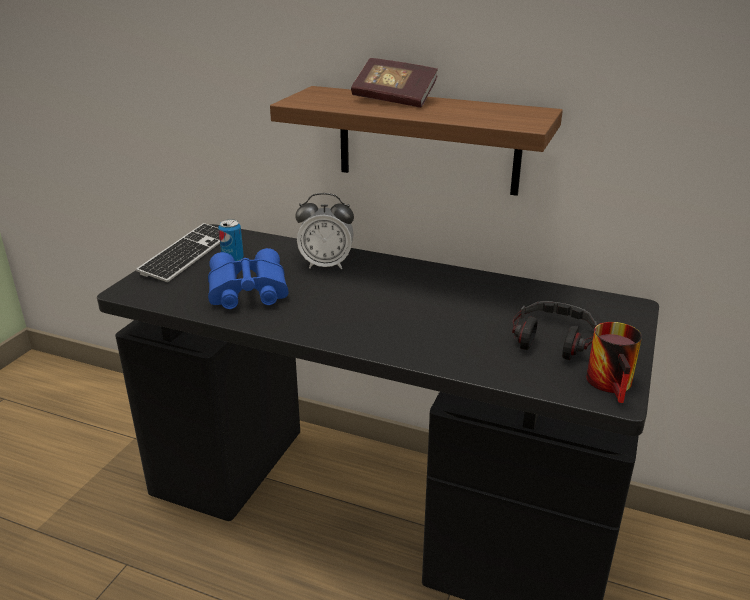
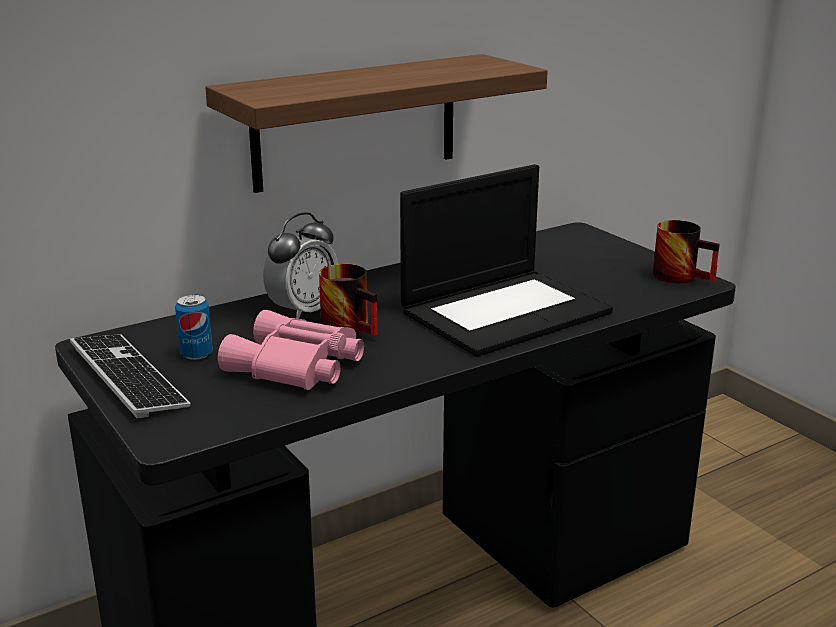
camera: 55 degrees left, 5 degrees down
(246, 291) = (296, 367): blue binoculars -> pink binoculars
(323, 287) = (353, 327): none -> mug
(394, 100) = (344, 76): book -> none
(419, 328) = (506, 311): none -> laptop
(552, 338) = (591, 271): headphones -> none

